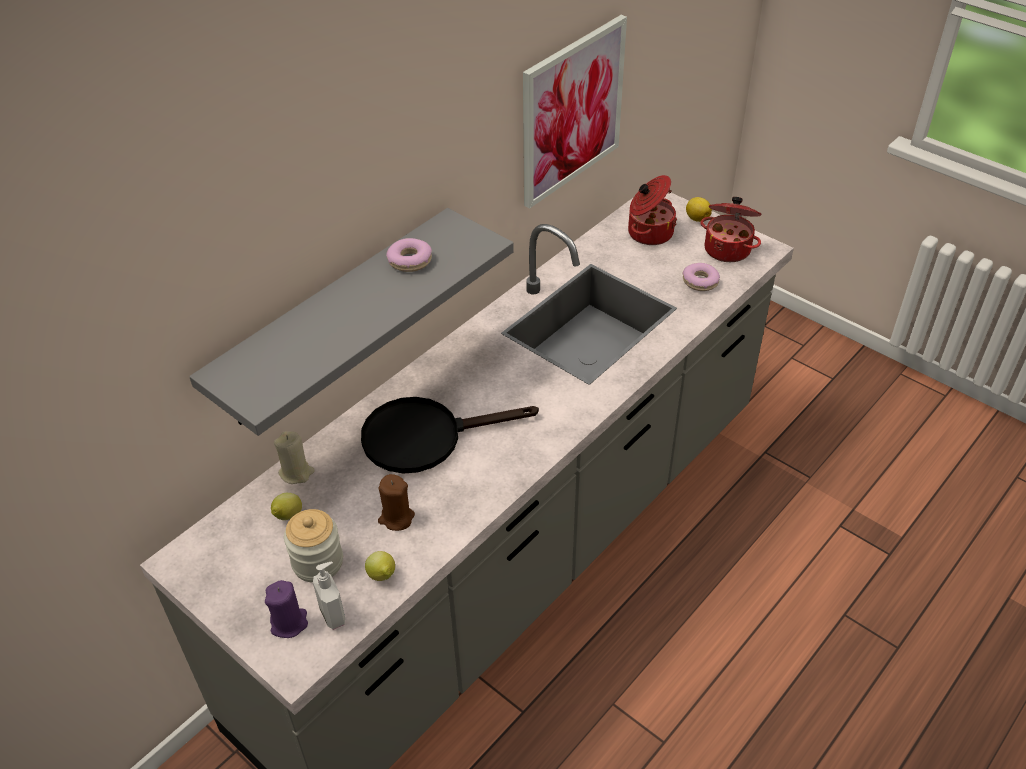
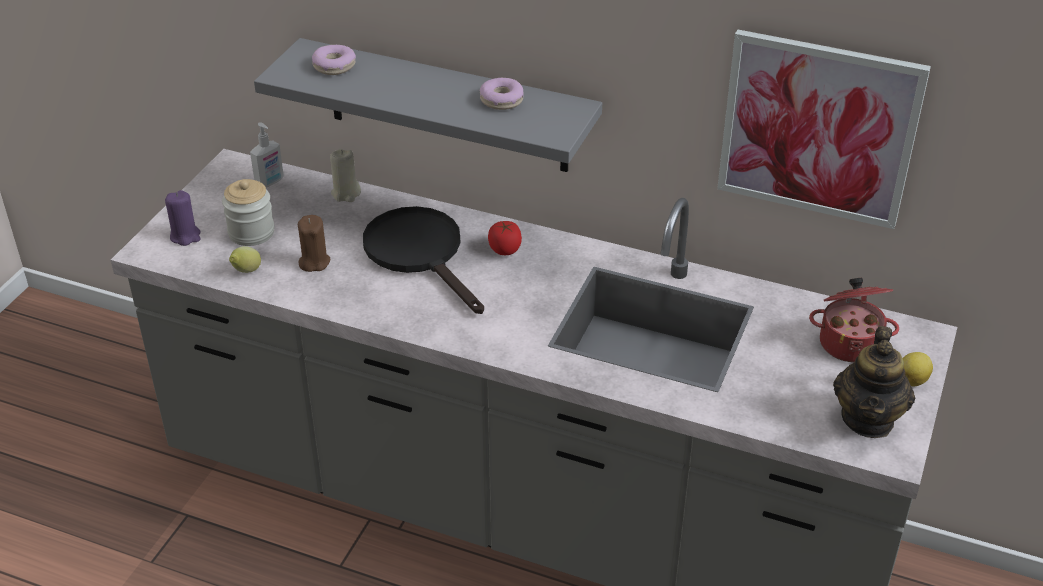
camera: 70 degrees right, 5 degrees down
(288, 517) = (294, 203): lemon -> none
(333, 615) = (199, 256): soap dispenser -> soap dispenser (270, 182)
(449, 380) = (505, 249): none -> tomato
(700, 281) = (781, 403): donut -> donut (334, 66)
(728, 249) = (868, 419): cooking pot -> teapot

